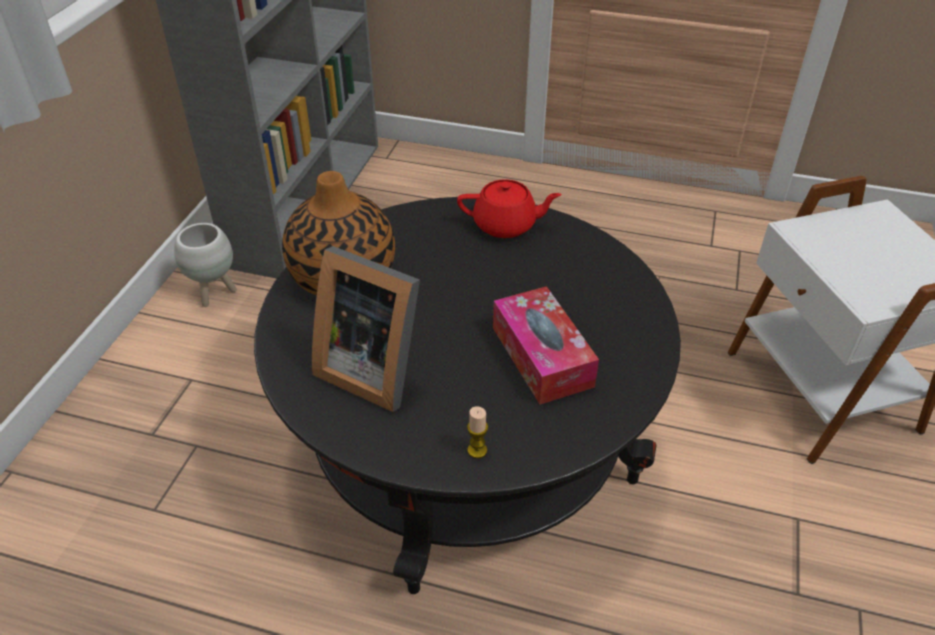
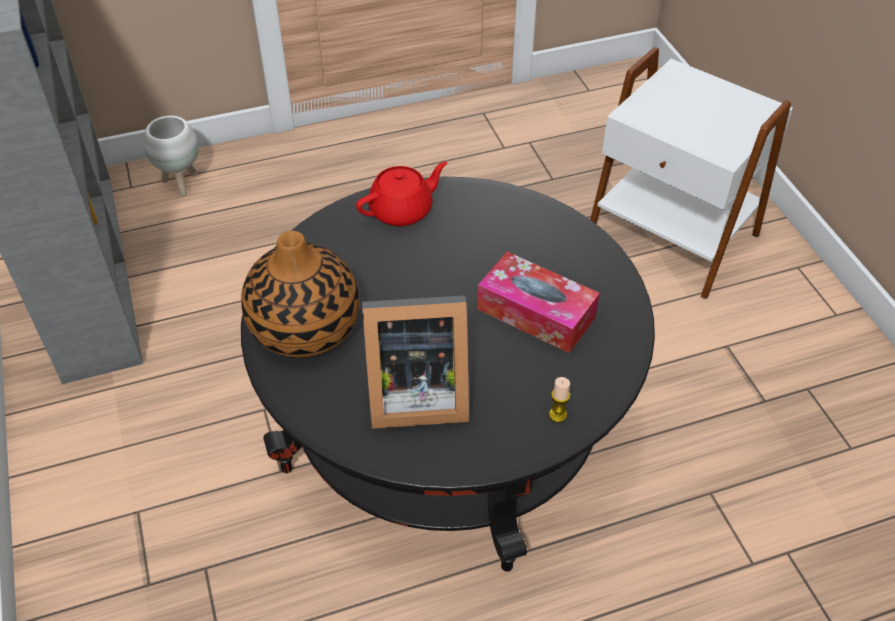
camera: 35 degrees left, 5 degrees up
(215, 294) = (78, 415): white planter -> white planter (182, 184)

